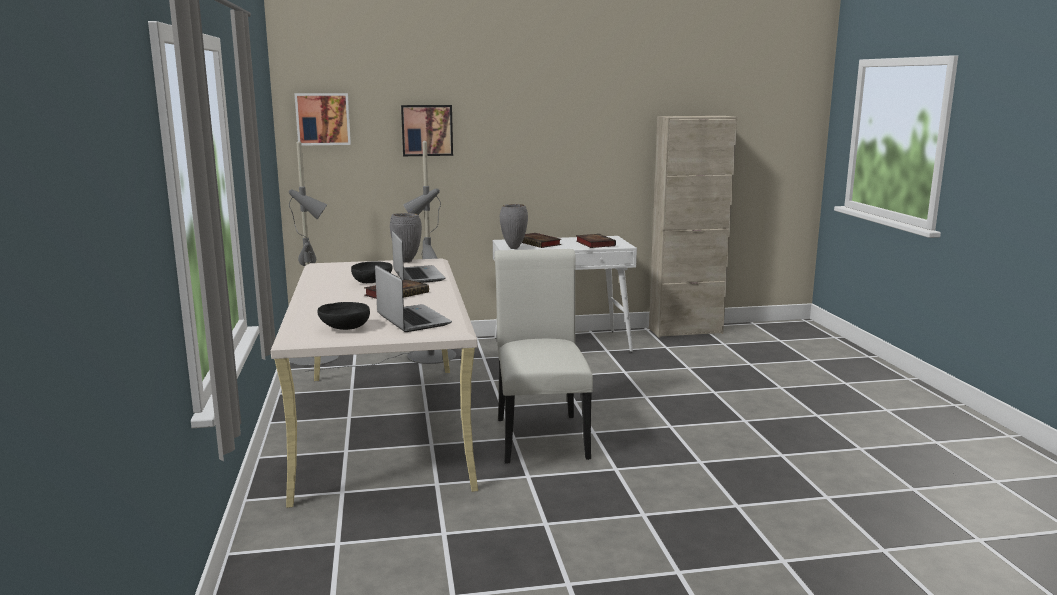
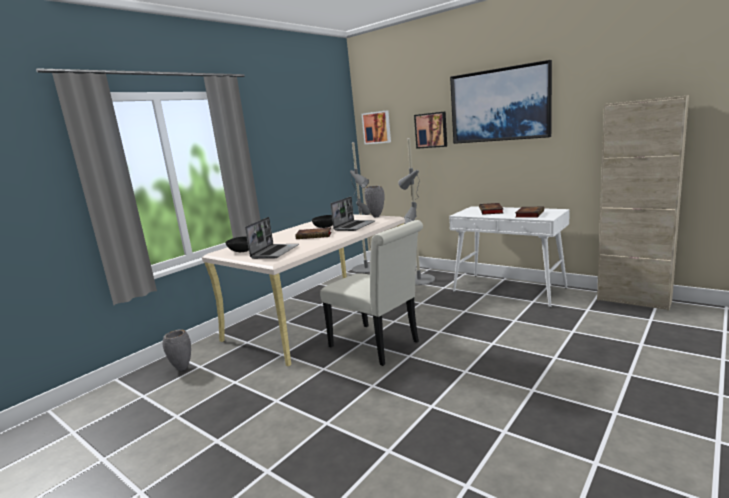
camera: 50 degrees right, 0 degrees up
(513, 248) = (464, 213): grey vase -> grey vase (182, 369)
(531, 104) = (499, 105): none -> picture
(540, 434) = (378, 346): white chair -> white chair turned 90 degrees clockwise

